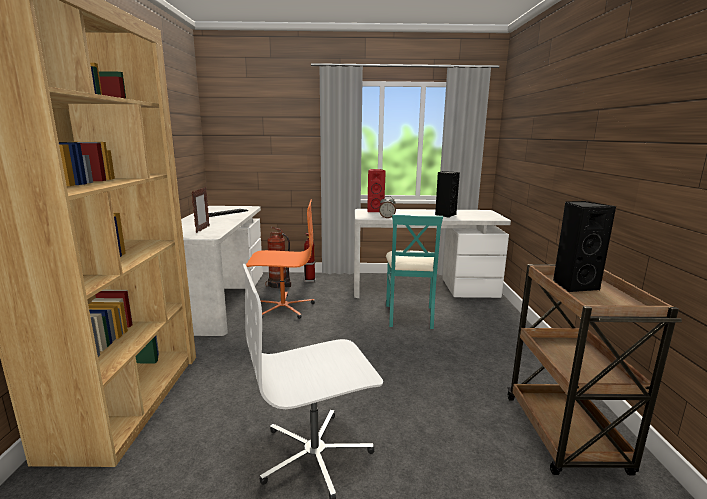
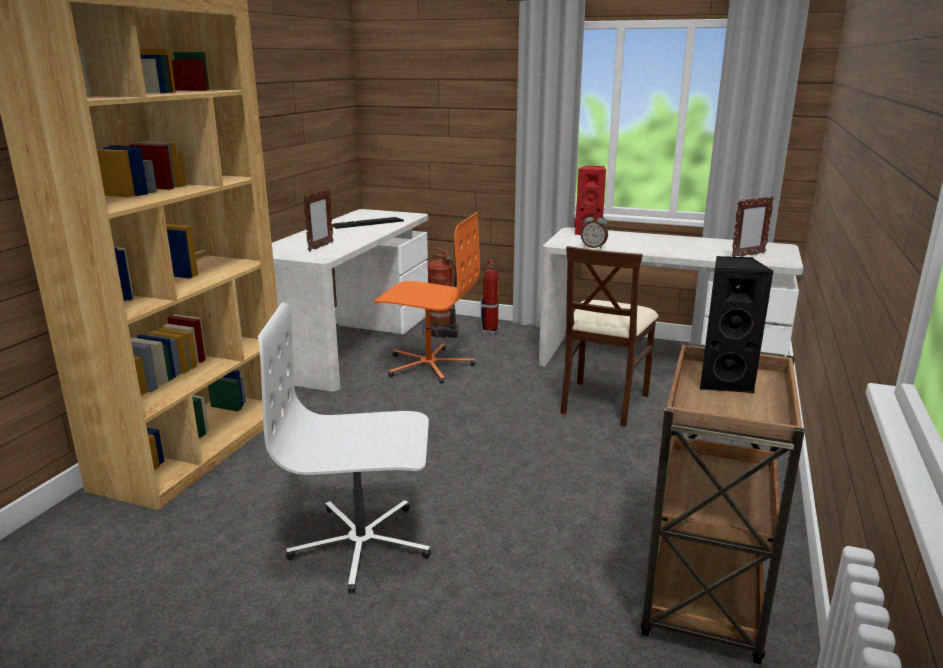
camera: 20 degrees right, 5 degrees up
(409, 316) = (603, 402): turquoise chair -> beige chair
(445, 215) = (696, 249): black speaker -> none
(476, 216) = (748, 255): none -> picture frame

